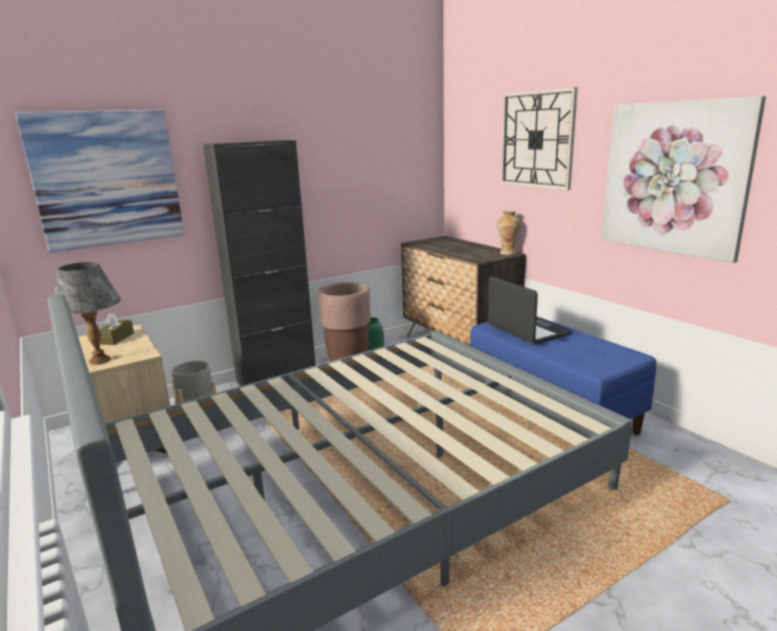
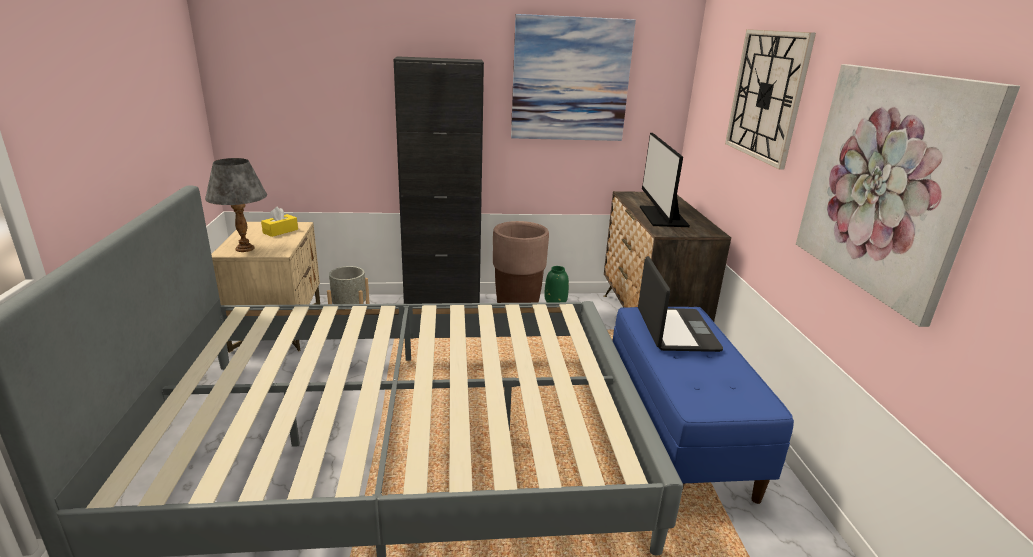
camera: 25 degrees right, 5 degrees up
(107, 179) = (304, 81): picture -> picture (570, 80)
(116, 338) = (280, 231): brown tissue box -> yellow tissue box
(462, 251) = (662, 216): none -> monitor
(507, 253) = (710, 231): vase -> none

